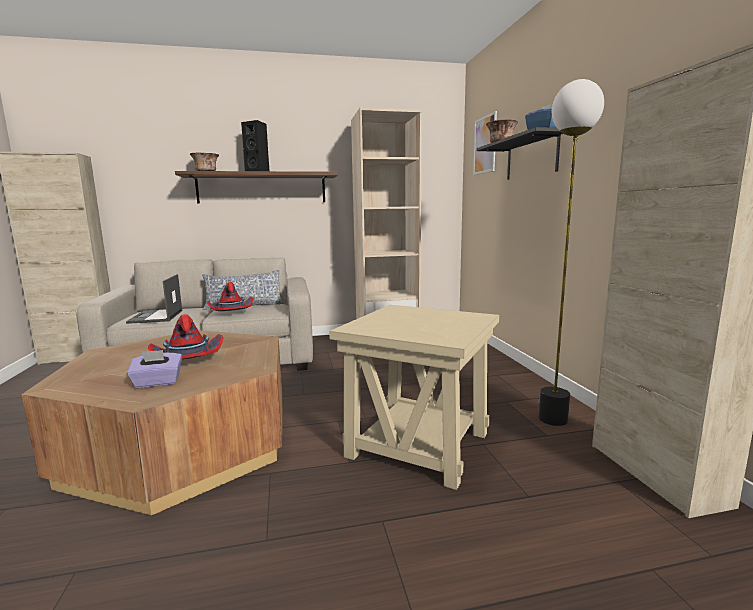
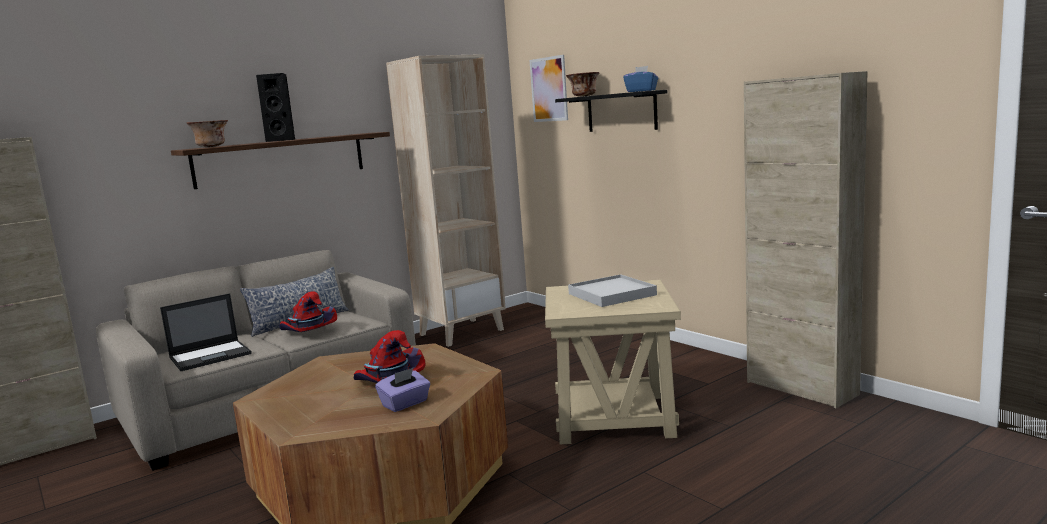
camera: 25 degrees left, 0 degrees up
(156, 317) = (211, 355): laptop -> laptop turned 90 degrees counterclockwise
(428, 320) = (611, 294): none -> white tray
(553, 419) = (703, 370): floor lamp -> none

